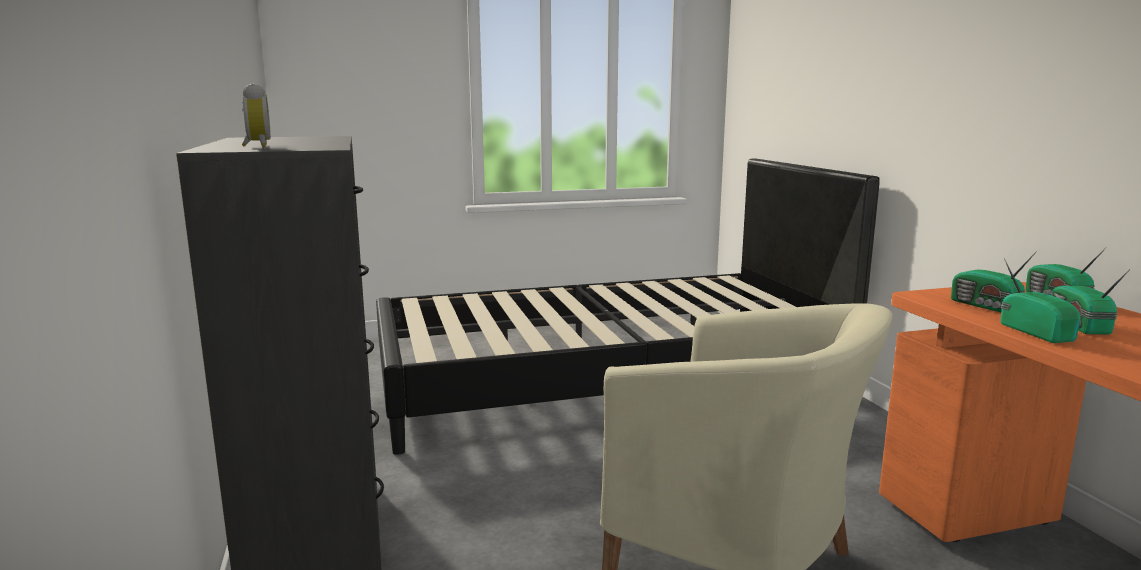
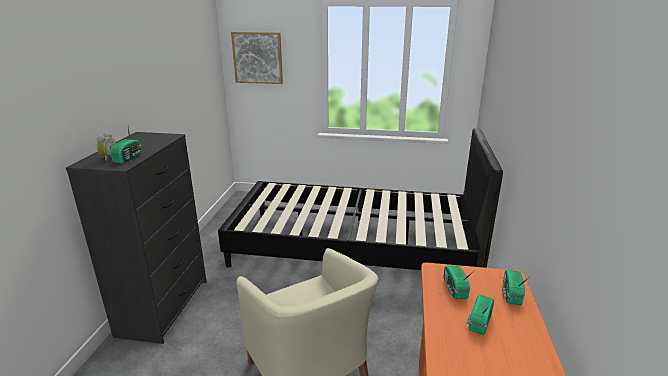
camera: 25 degrees right, 10 degrees up
(344, 65) = (257, 58): none -> picture
(1035, 332) = (443, 319): radio -> radio (129, 157)

